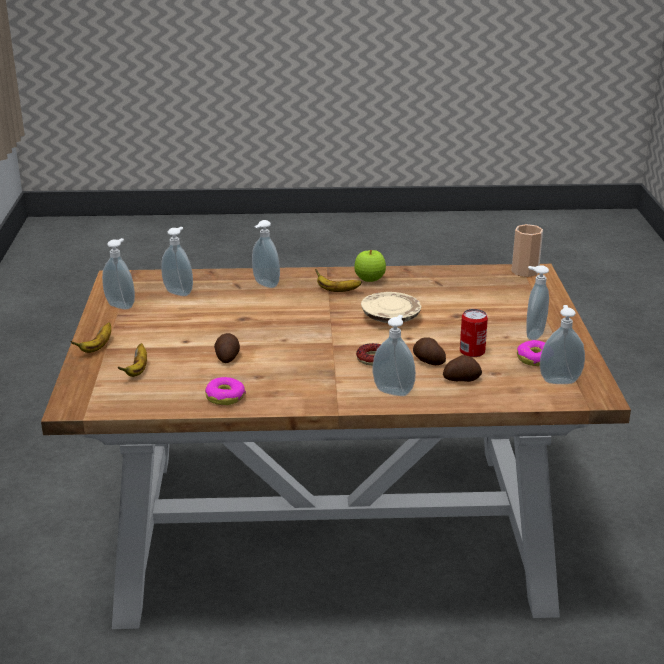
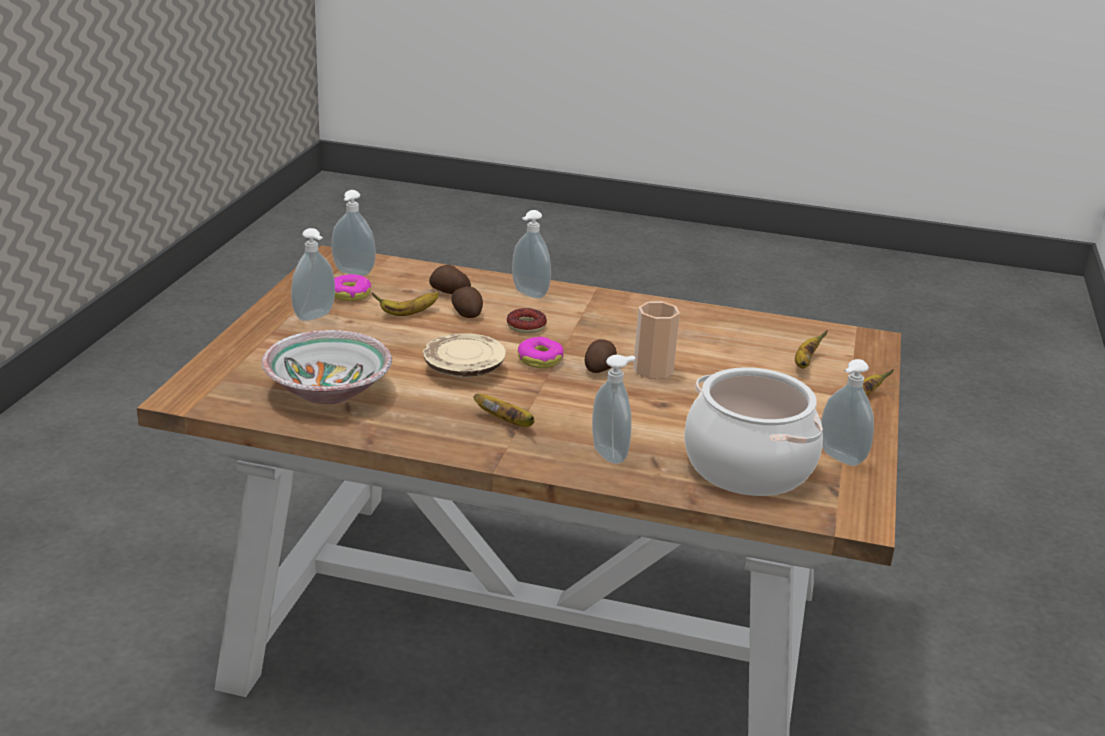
camera: 165 degrees left, 0 degrees up
(179, 292) = (749, 467): soap dispenser -> cooking pot
(225, 397) = (706, 319): donut -> donut (540, 360)
(227, 357) = (696, 358): potato -> potato (601, 368)
(369, 280) = (444, 431): apple -> none
(459, 289) = (329, 391): none -> bowl
(472, 351) = (408, 313): can -> banana
(525, 271) = (198, 399): cup -> cup (653, 370)

